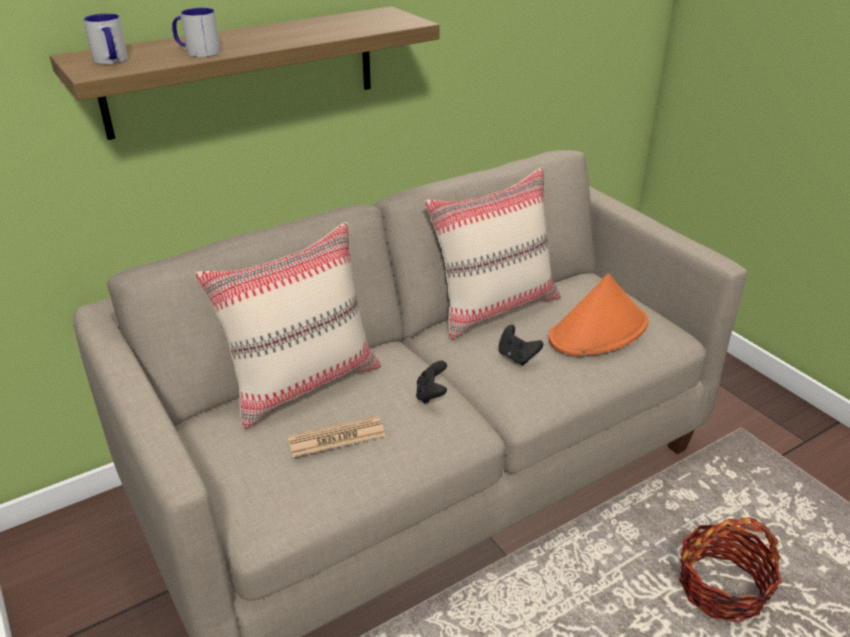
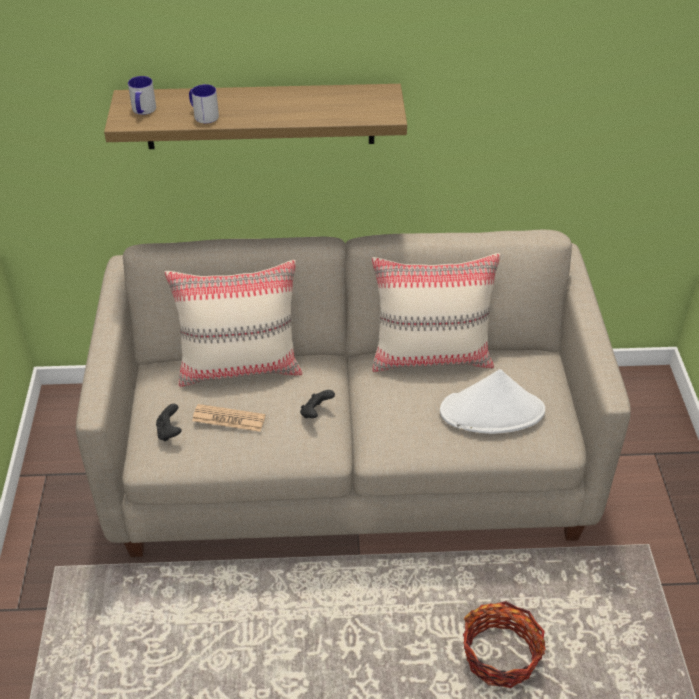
camera: 30 degrees right, 10 degrees up
(517, 357) = (407, 407): black game controller -> black game controller (169, 432)
(599, 331) = (492, 411): orange hat -> white hat

